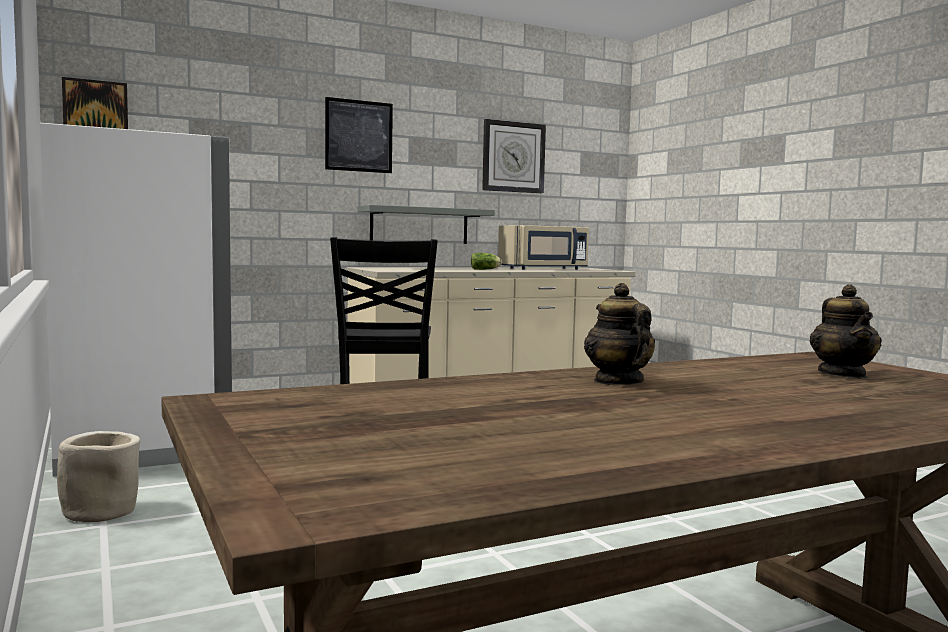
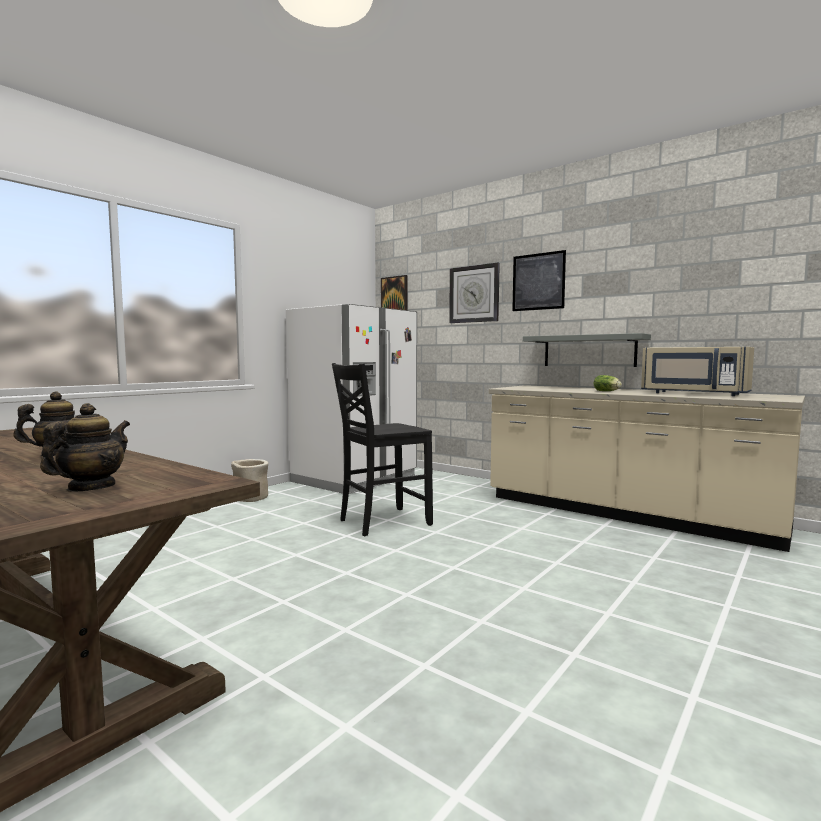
camera: 65 degrees right, 0 degrees up
(513, 157) = (697, 275): wall clock -> wall clock (474, 294)
(843, 374) = (91, 488): teapot -> teapot turned 135 degrees clockwise

